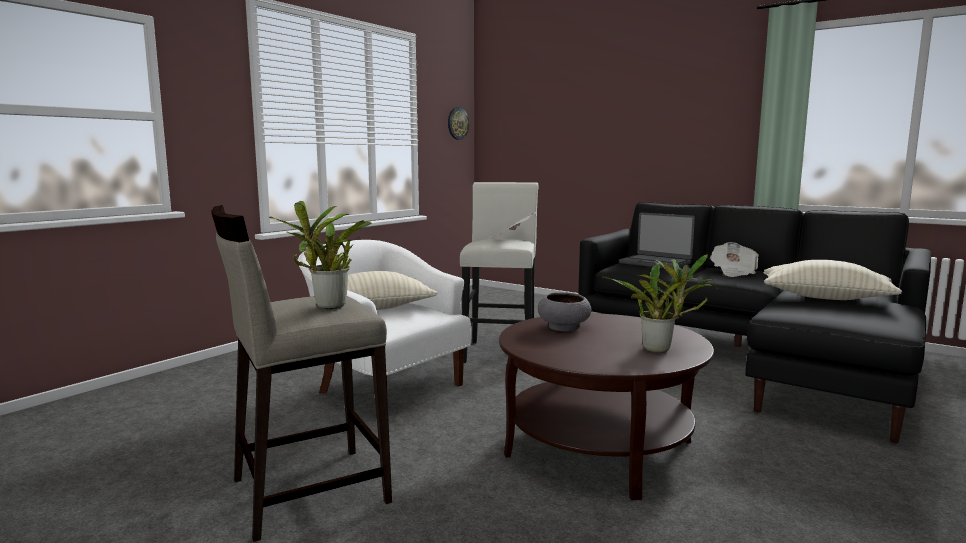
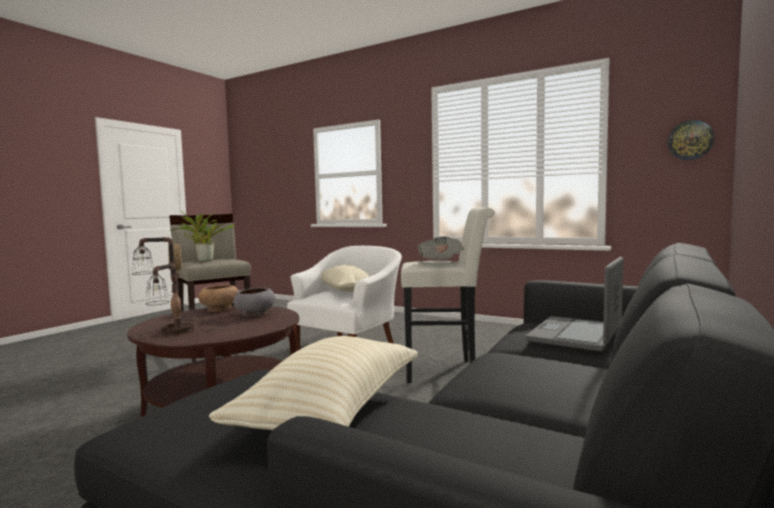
camera: 85 degrees right, 5 degrees down
(528, 344) = (219, 309): none -> brown bowl
(661, 350) = (176, 331): potted plant -> table lamp
(733, 272) = (539, 372): newspaper -> none

